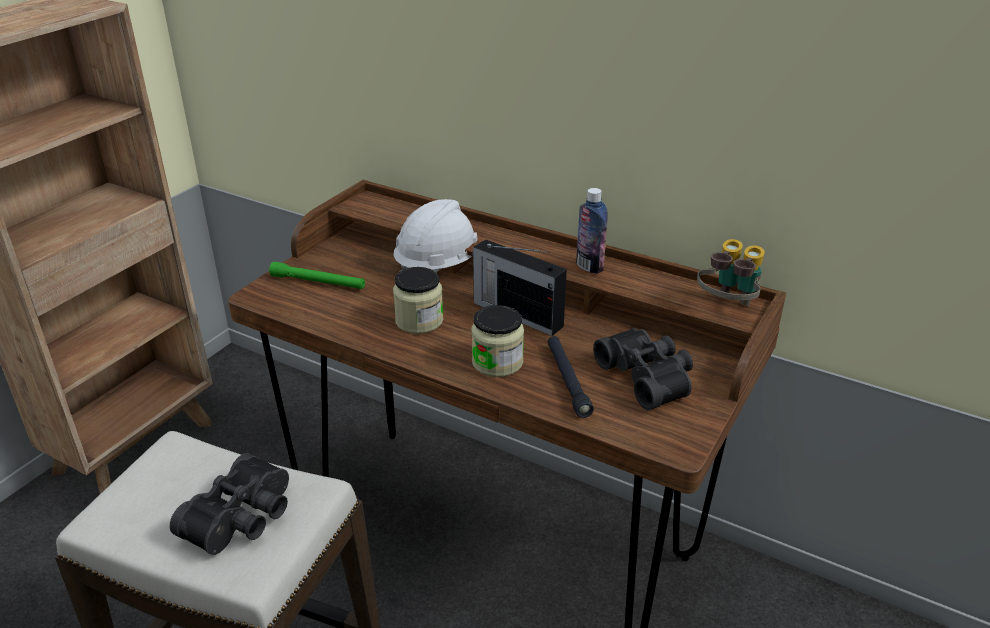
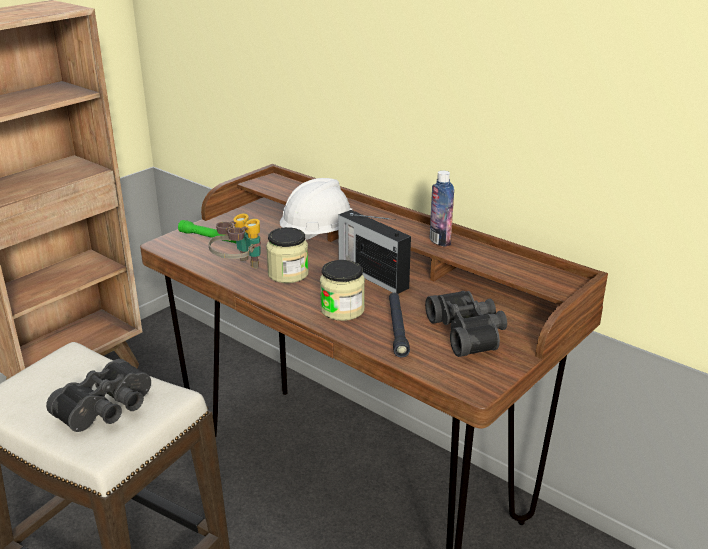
camera: 10 degrees right, 5 degrees down
(727, 308) = (551, 281): binoculars -> binoculars (238, 268)

